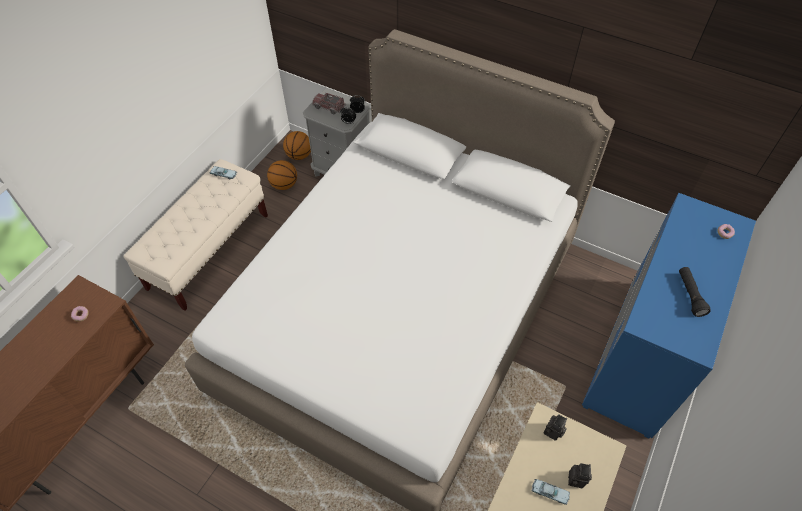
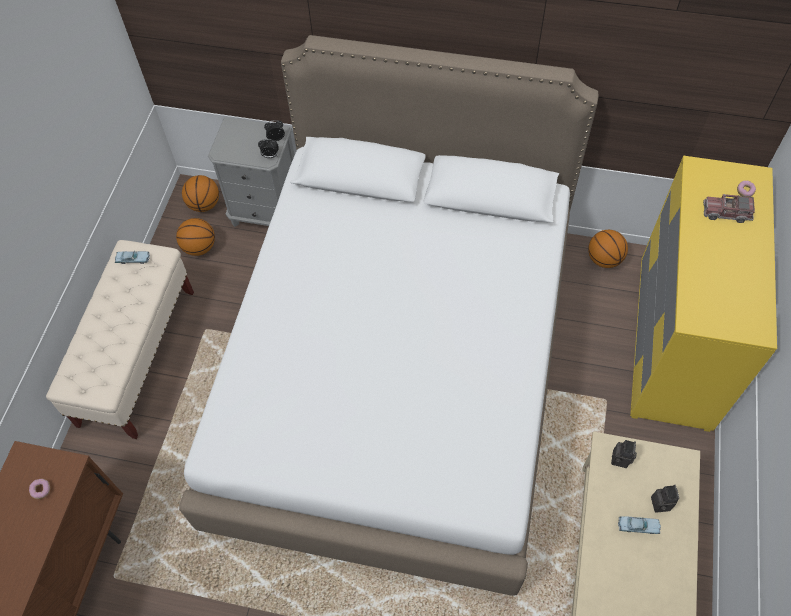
camera: 15 degrees left, 5 degrees up
(329, 107) = (238, 141): toy truck -> toy truck (726, 213)
(600, 274) = (604, 259): none -> basketball
(640, 355) = (674, 341): blue dresser -> yellow dresser
(689, 295) = (730, 272): black flashlight -> none

